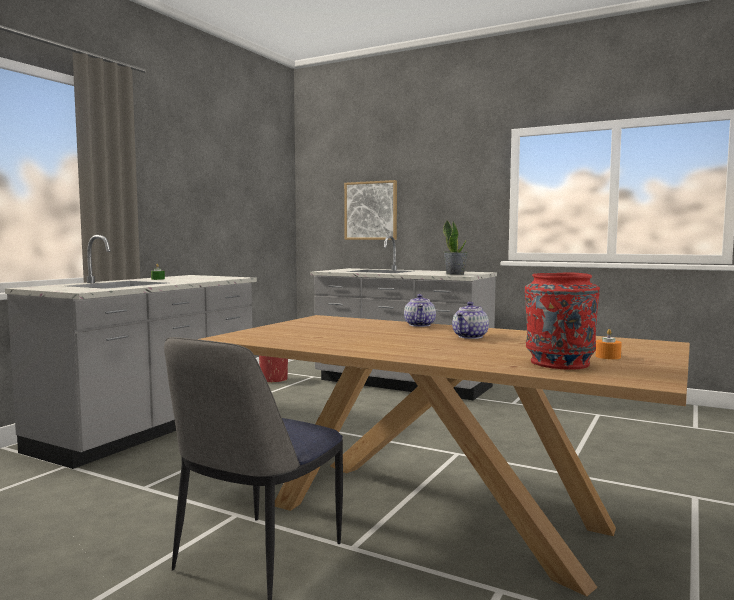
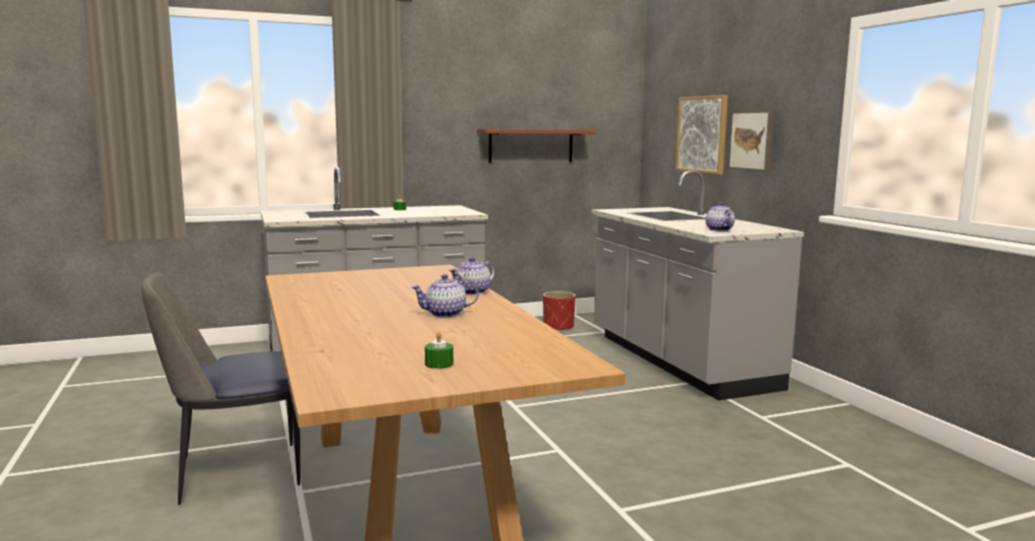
camera: 40 degrees right, 5 degrees up
(229, 220) = (531, 145): none -> brown shelf
(426, 213) = (753, 140): none -> picture
(455, 274) = (718, 230): potted plant -> teapot
(559, 363) = (362, 358): red vase -> none
(608, 356) = (439, 364): orange candle -> green candle

